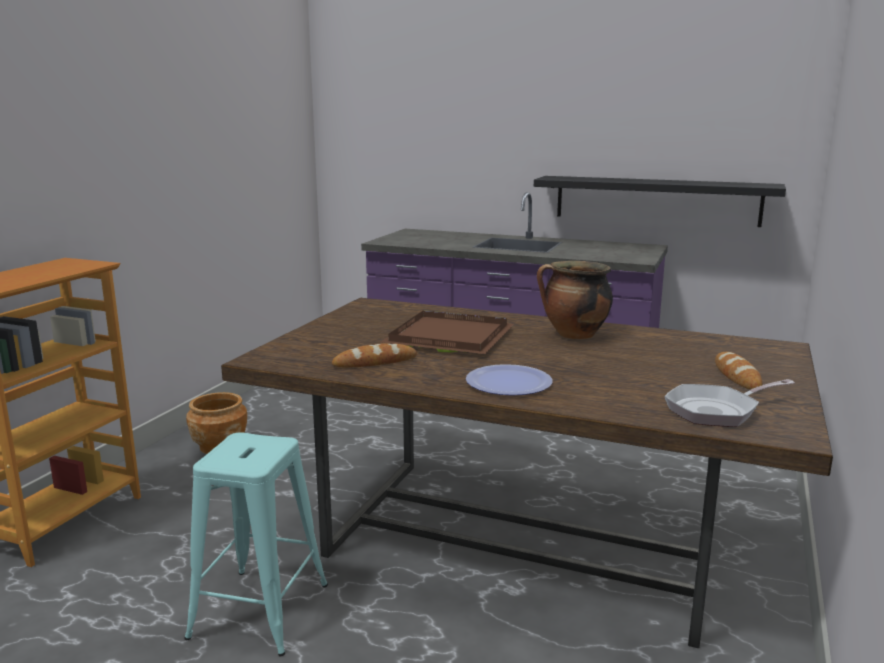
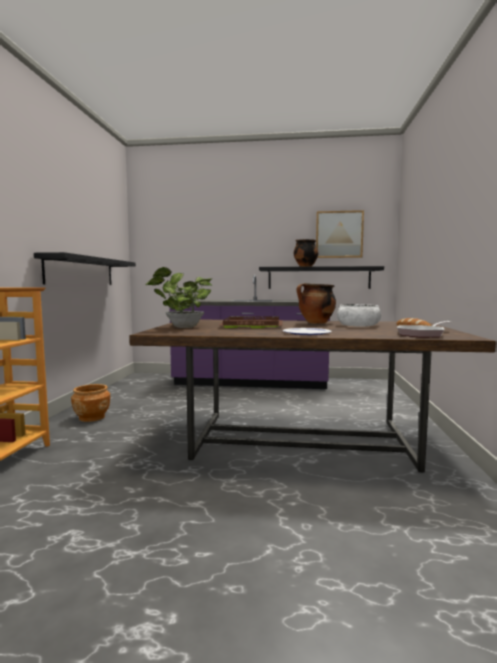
camera: 15 degrees left, 10 degrees down
(212, 196) = (81, 271): none -> black shelf
(260, 610) = (164, 490): turquoise stool -> none
(326, 338) = (182, 327): none -> potted plant
(375, 362) = (222, 331): bread -> none
(625, 180) = (305, 266): none -> cooking pot
(641, 354) = (358, 325): none -> white bowl
(703, 114) = (339, 234): none -> picture

